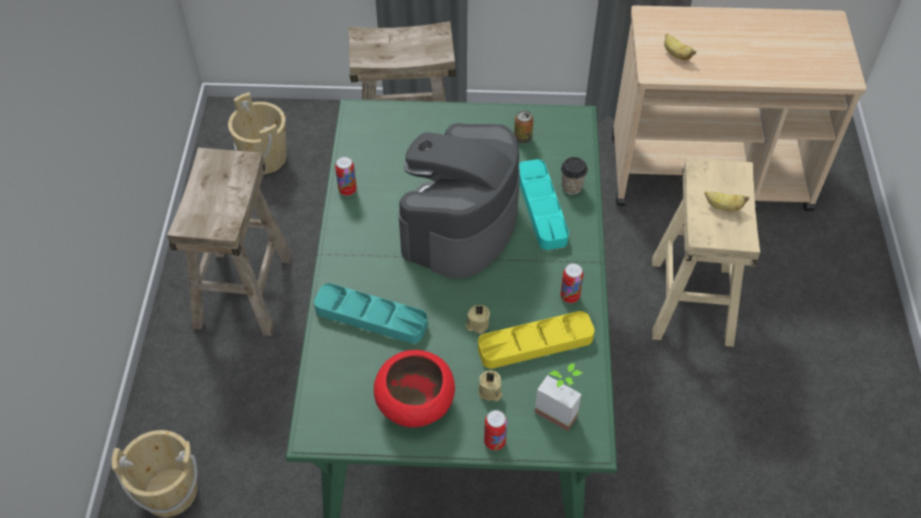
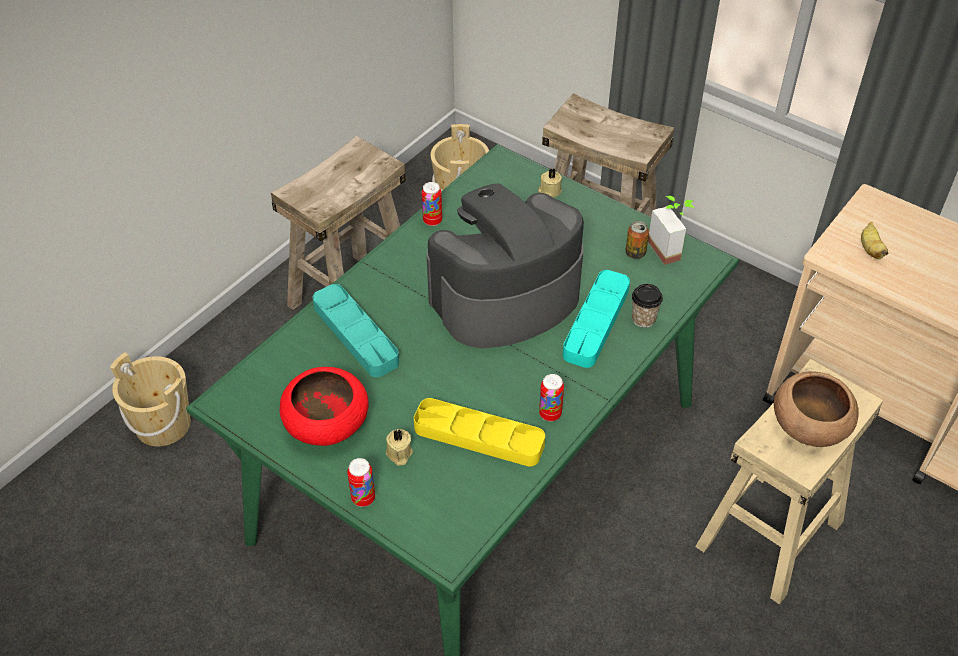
camera: 35 degrees right, 5 degrees down
(477, 324) = (441, 391): beige candle -> beige candle (549, 191)
(560, 408) = (448, 505): potted plant -> potted plant (670, 248)
(723, 207) = (810, 426): banana -> brown bowl

